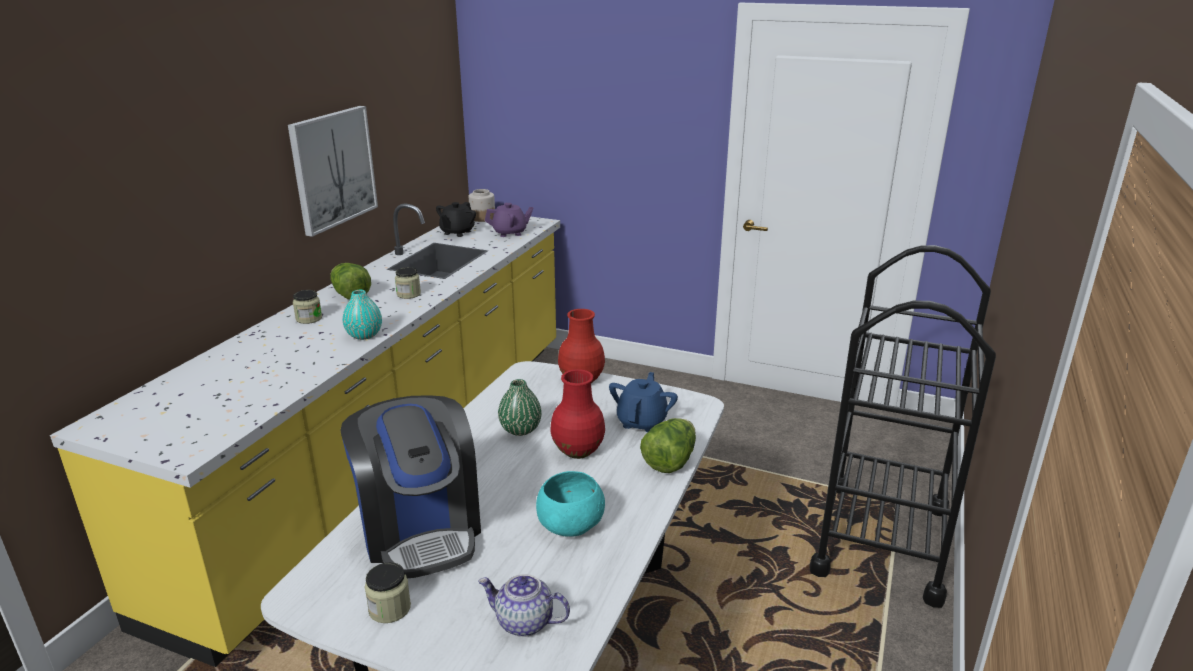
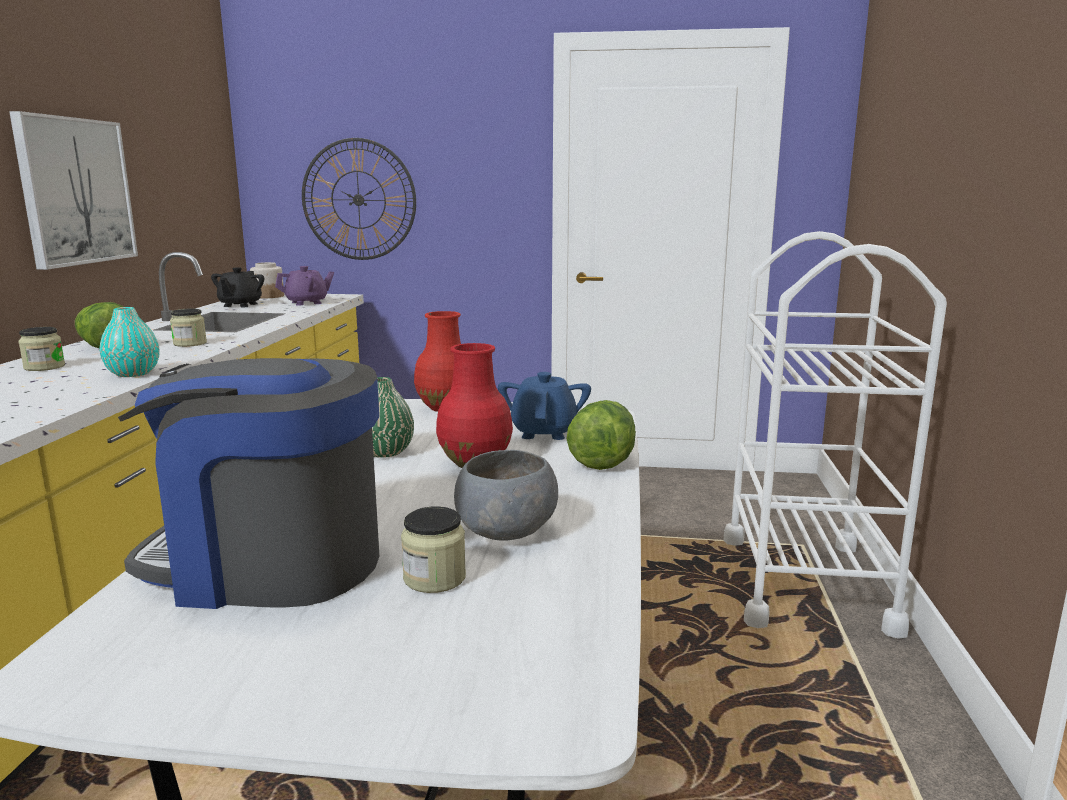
camera: 15 degrees left, 10 degrees down
(389, 608) = (242, 667): jar -> jar (434, 578)
(420, 529) = (269, 563): coffee machine -> coffee machine turned 135 degrees clockwise
(523, 622) = (493, 649): teapot -> none
(560, 139) = (358, 200): none -> wall clock
(569, 525) = (504, 531): turquoise bowl -> grey bowl
(881, 540) = (805, 582): black cart -> white cart

